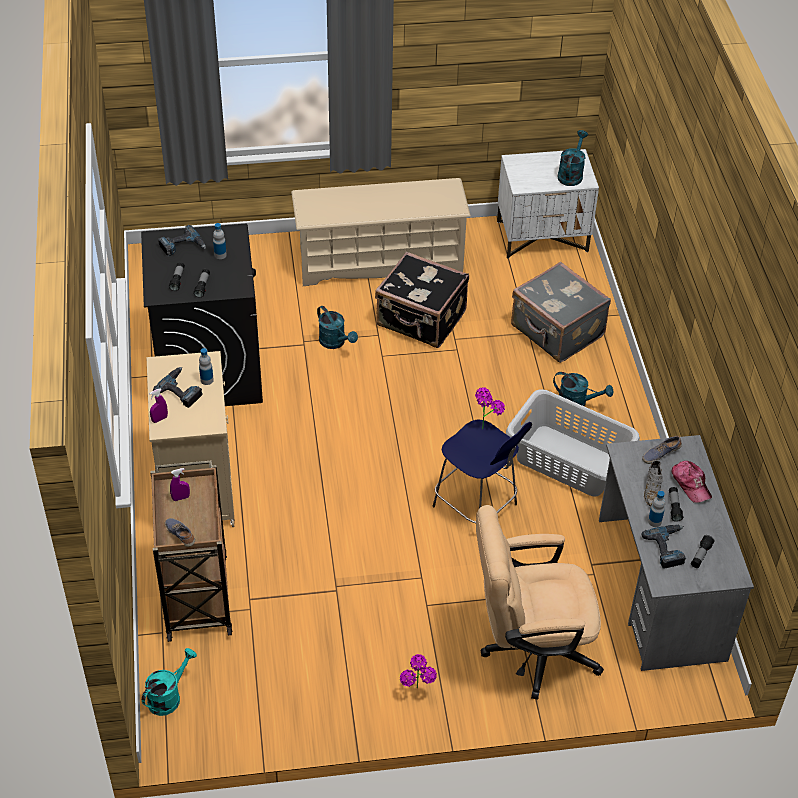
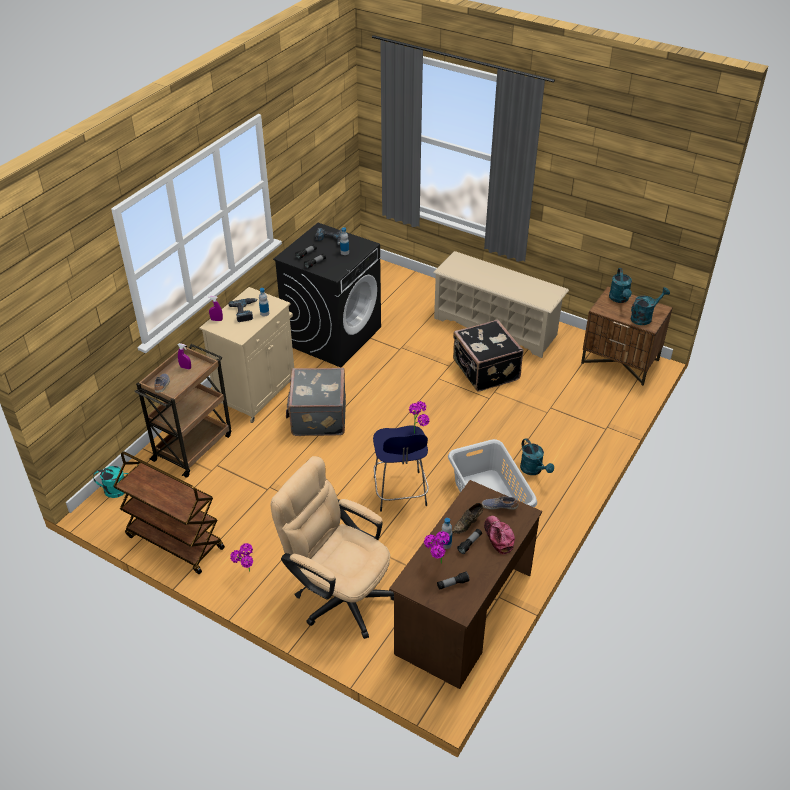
camera: 40 degrees right, 5 degrees down
(301, 712) = (174, 542): none -> brown cart
(335, 342) = (419, 357): turquoise watering can -> turquoise watering can (619, 299)
(543, 236) = (620, 362): white nightstand -> brown nightstand
(556, 332) = (566, 421): grey suitcase -> grey suitcase (317, 417)
(652, 489) = (468, 524): grey shoe -> brown shoe
(660, 589) = (464, 613): grey desk -> brown desk
(668, 548) = (436, 565): power drill -> potted plant
(690, 484) = (498, 537): cap -> cap turned 150 degrees clockwise

